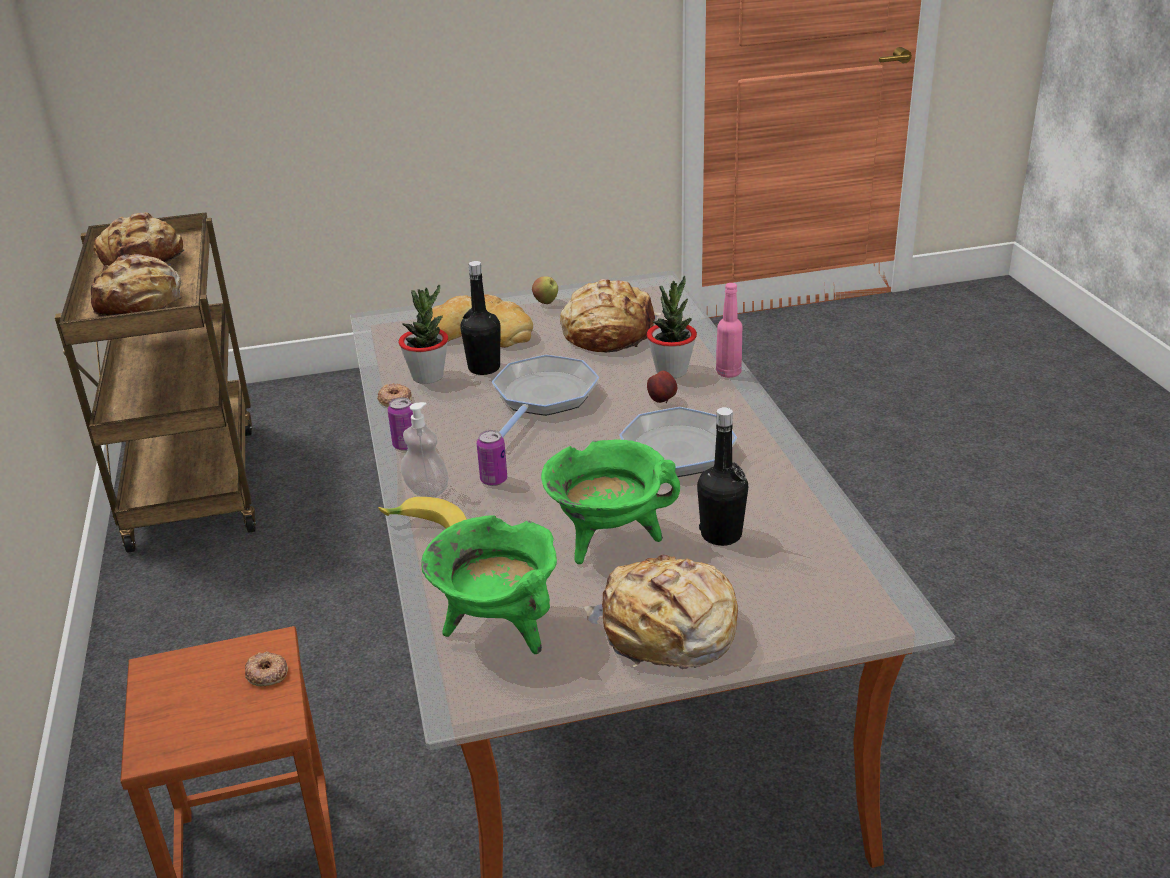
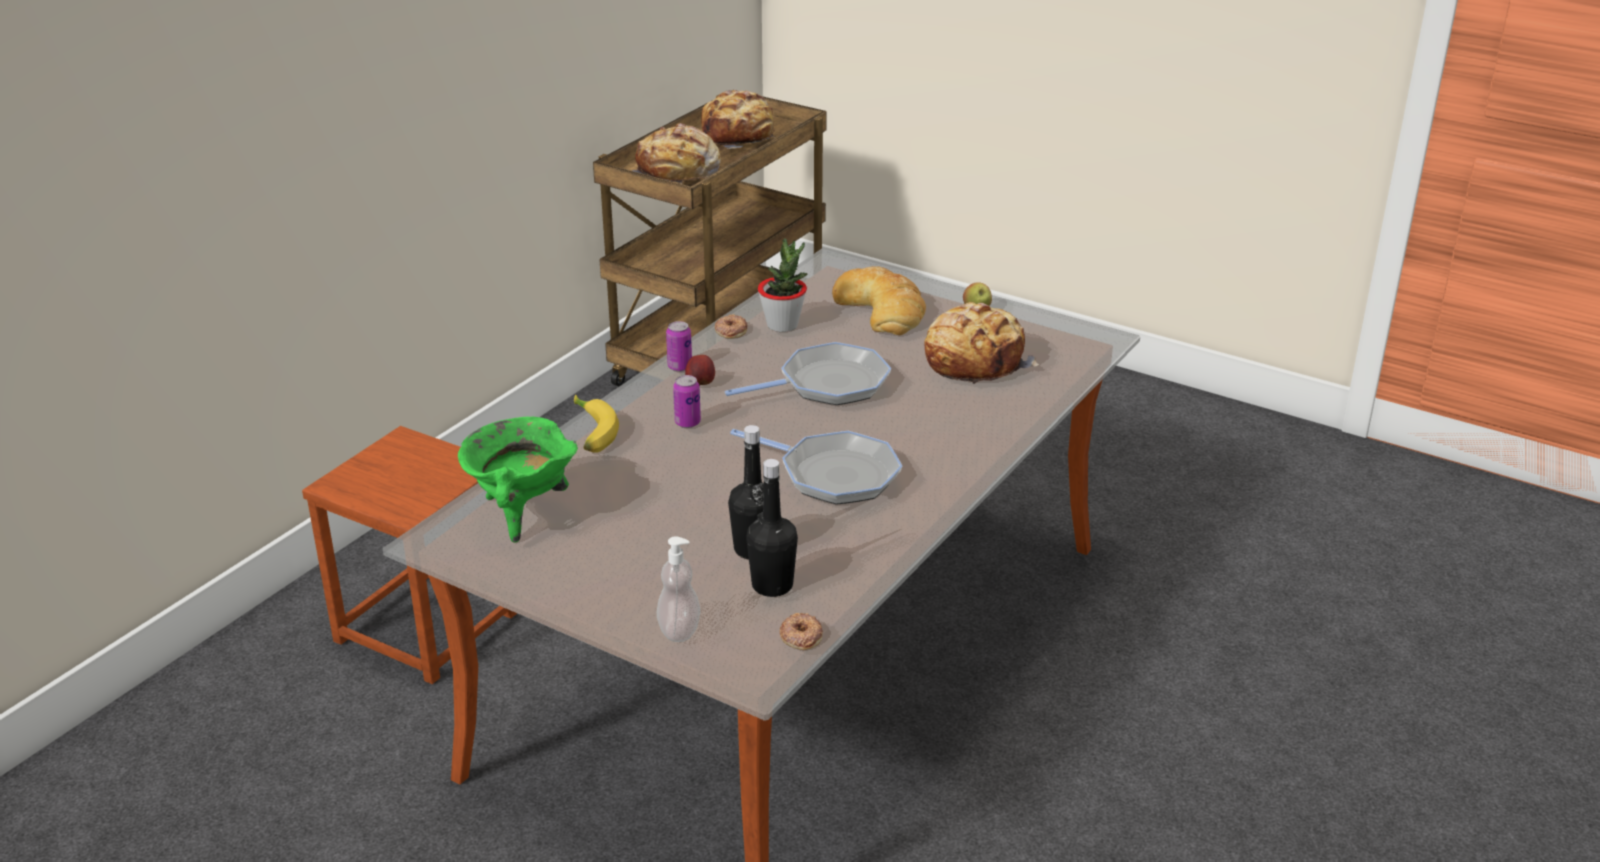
camera: 45 degrees right, 0 degrees up
(266, 673) = (447, 480): donut -> donut (801, 636)
(426, 490) = (637, 404): soap dispenser -> soap dispenser (679, 630)
(484, 368) = (831, 339): black bottle -> black bottle (772, 585)
(608, 540) = (679, 505): green cooking pot -> none
(662, 400) = (907, 435): apple -> apple (700, 384)
(667, 631) = (603, 581): bread -> none
(671, 371) = (960, 417): potted plant -> none
(728, 373) = (1002, 443): pink bottle -> none

